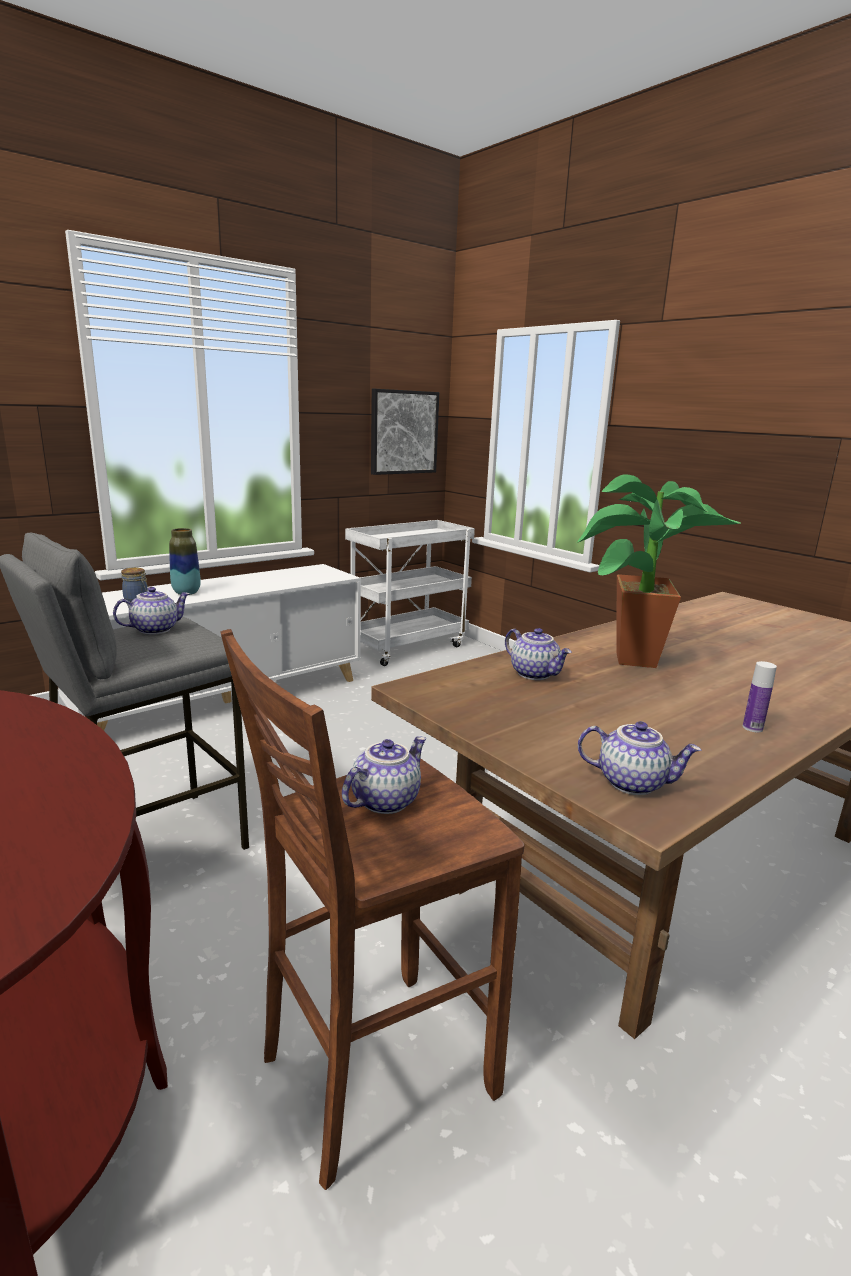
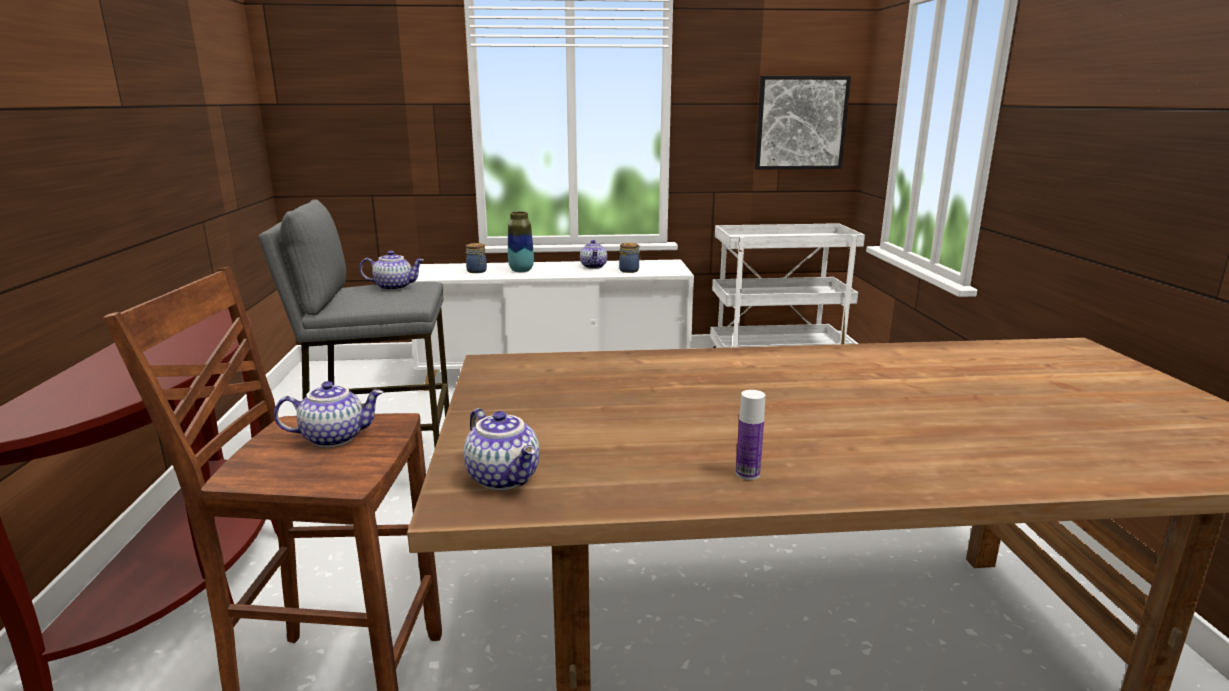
camera: 35 degrees right, 0 degrees up
(297, 580) = (630, 270): none -> jar
(535, 674) = (625, 374): teapot -> teapot (594, 266)
(631, 663) = (753, 385): potted plant -> none

